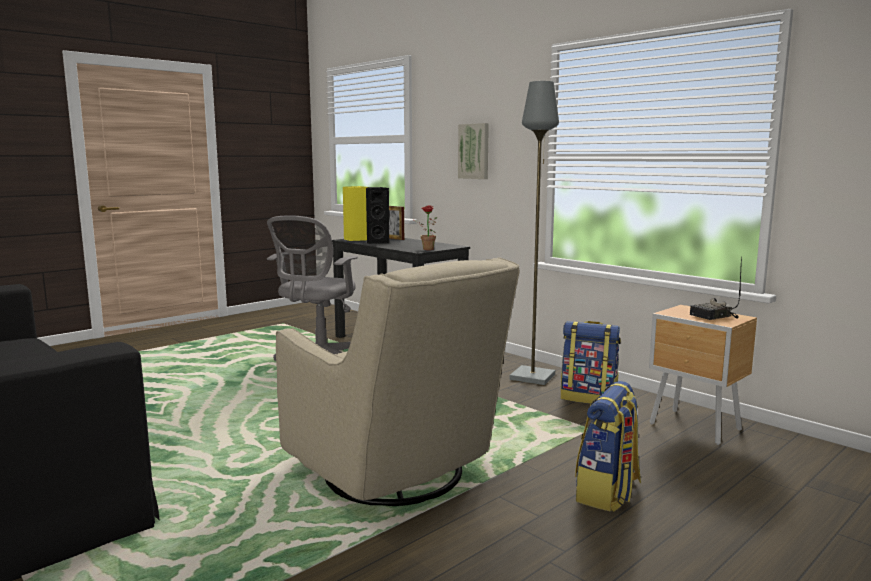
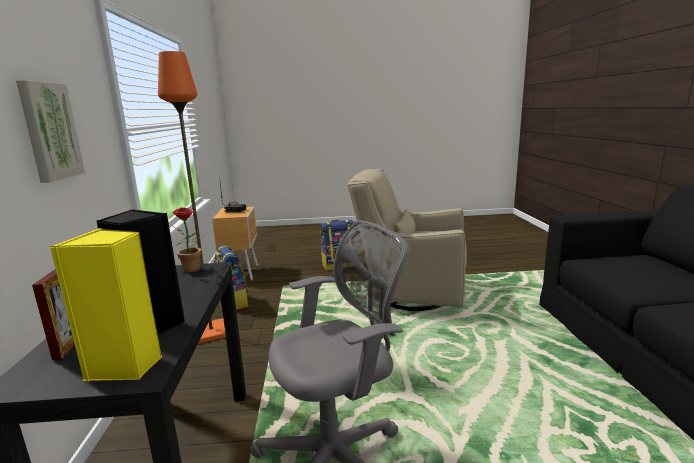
camera: 140 degrees left, 5 degrees up
(397, 475) = (409, 293): beige armchair -> beige armchair turned 75 degrees counterclockwise
(533, 377) = (210, 332): grey floor lamp -> orange floor lamp

